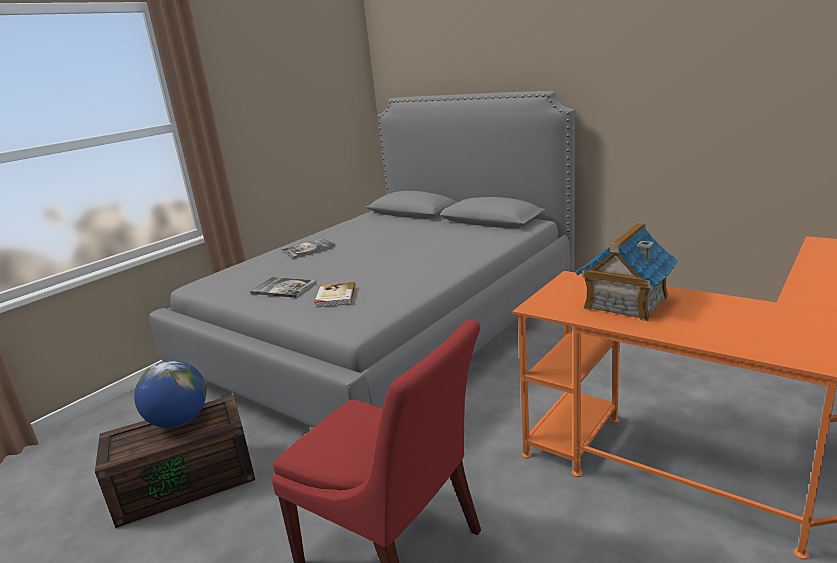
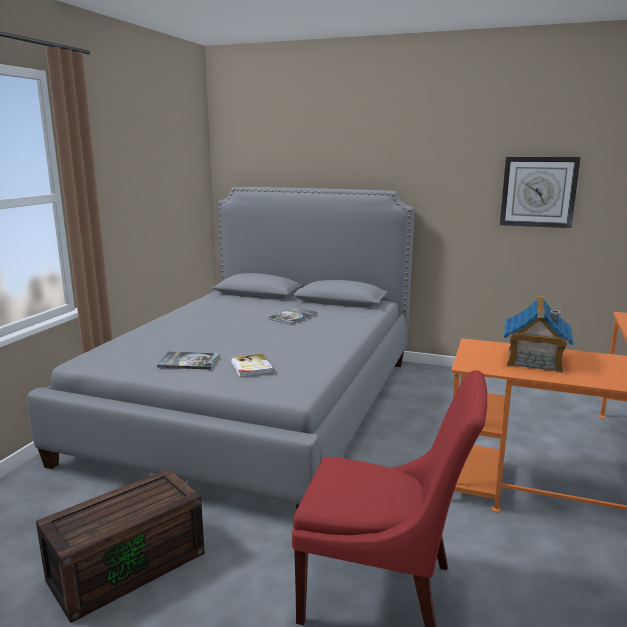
camera: 20 degrees left, 5 degrees down
(179, 421) = (126, 499): globe -> none
(308, 249) = (181, 325): book -> book (293, 316)
(729, 79) = (538, 192): none -> wall clock

